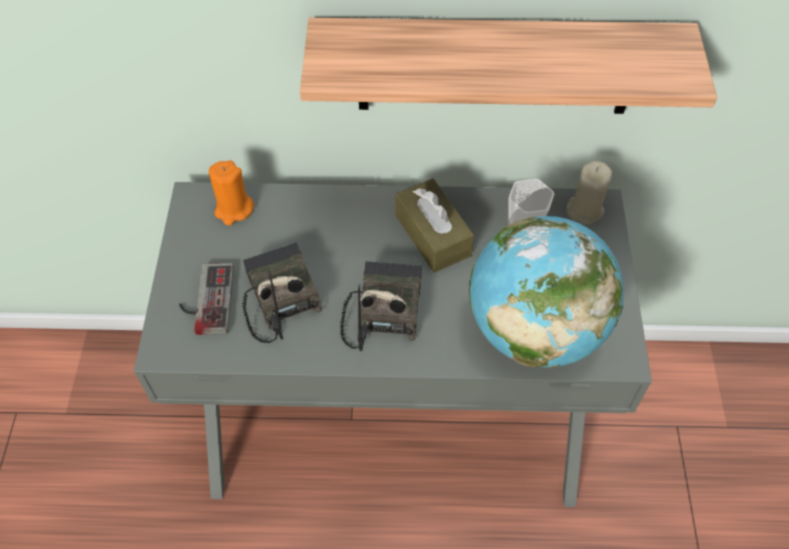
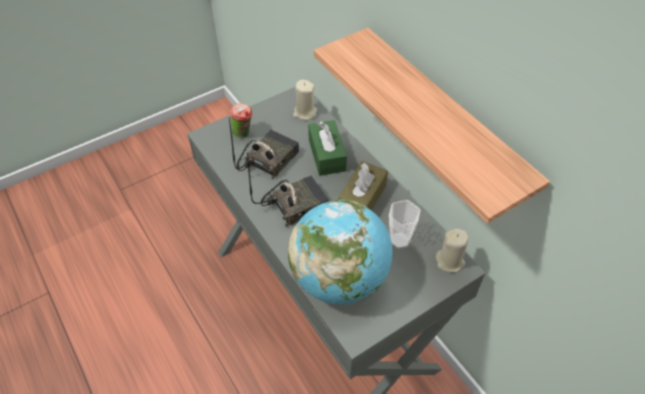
camera: 55 degrees right, 5 degrees down
(205, 300) = (244, 134): game controller -> cup
(233, 209) = (305, 113): orange candle -> beige candle
(330, 229) = (327, 155): none -> green tissue box

